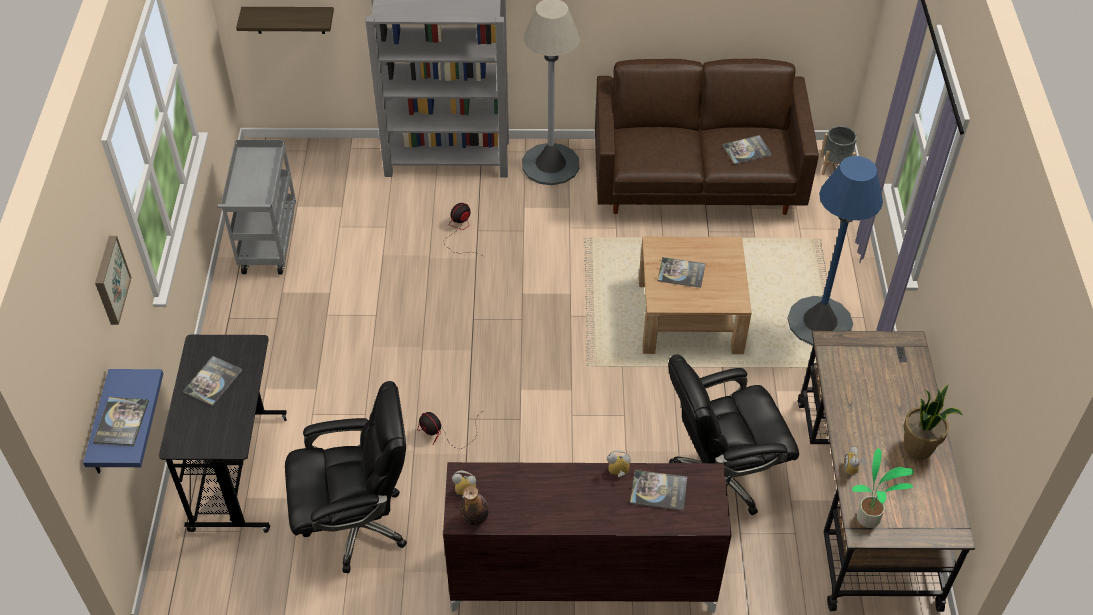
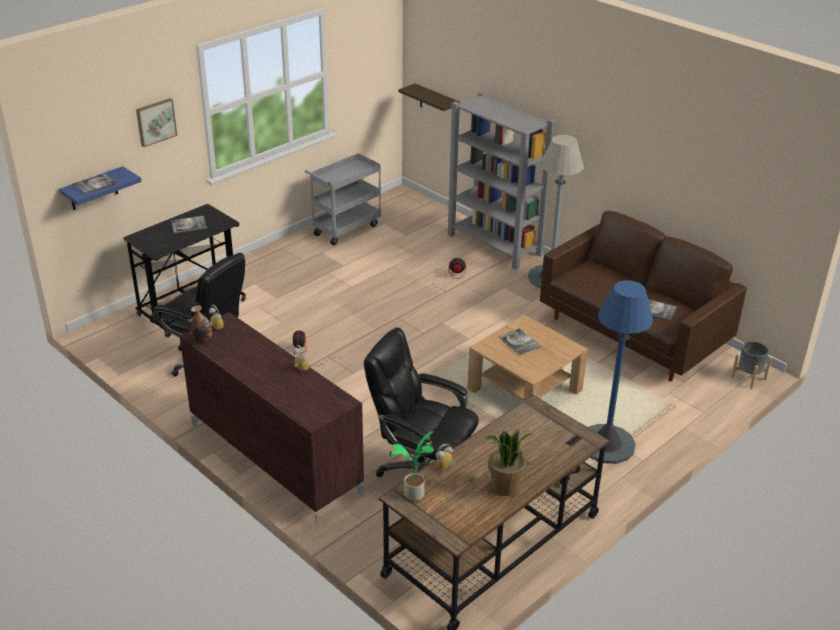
camera: 45 degrees right, 15 degrees down
(658, 491) = (307, 389): book -> none

